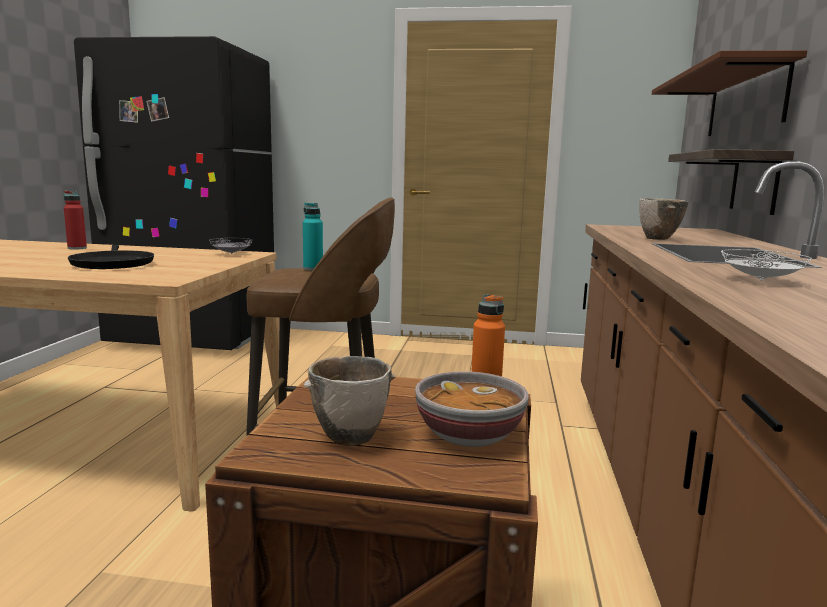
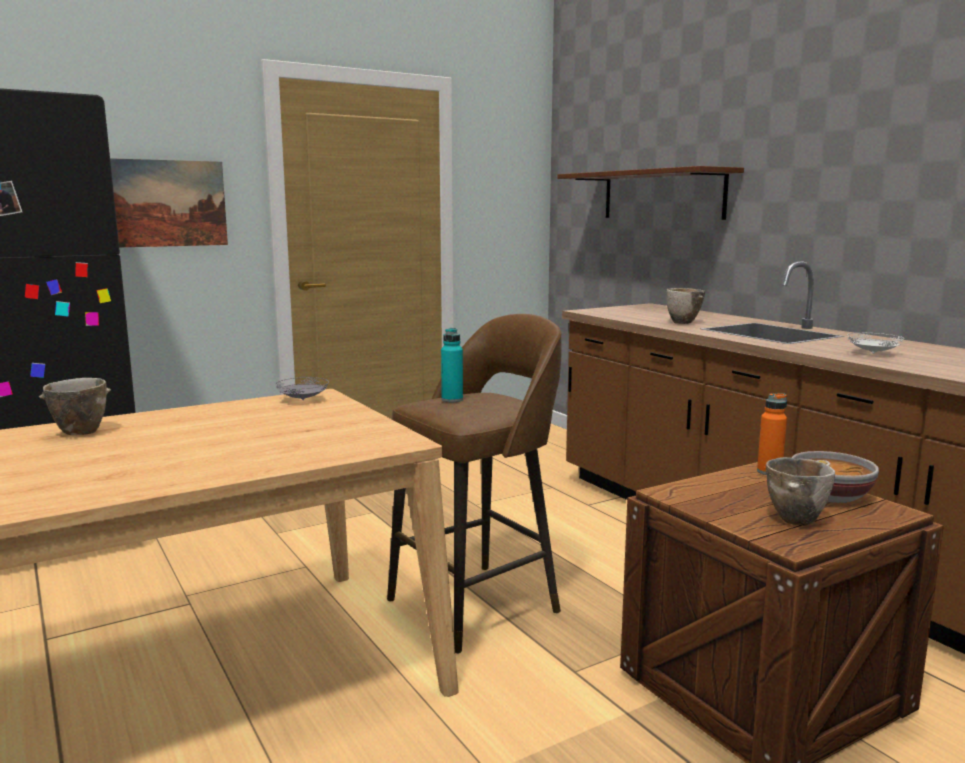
camera: 40 degrees left, 0 degrees up
(77, 248) = (78, 433): red bottle -> bowl
(112, 264) = (249, 441): black frying pan -> none
(321, 123) = (171, 203): none -> picture
(754, 182) = (691, 264): shelf -> none

